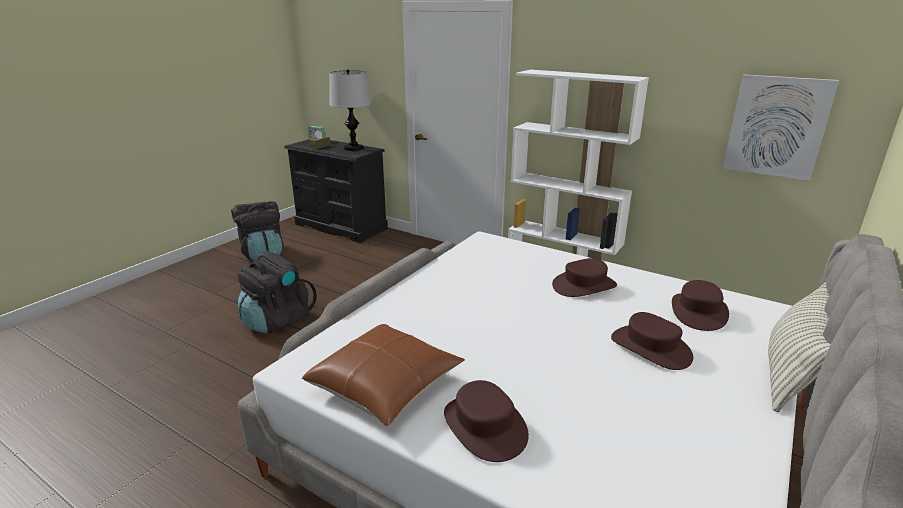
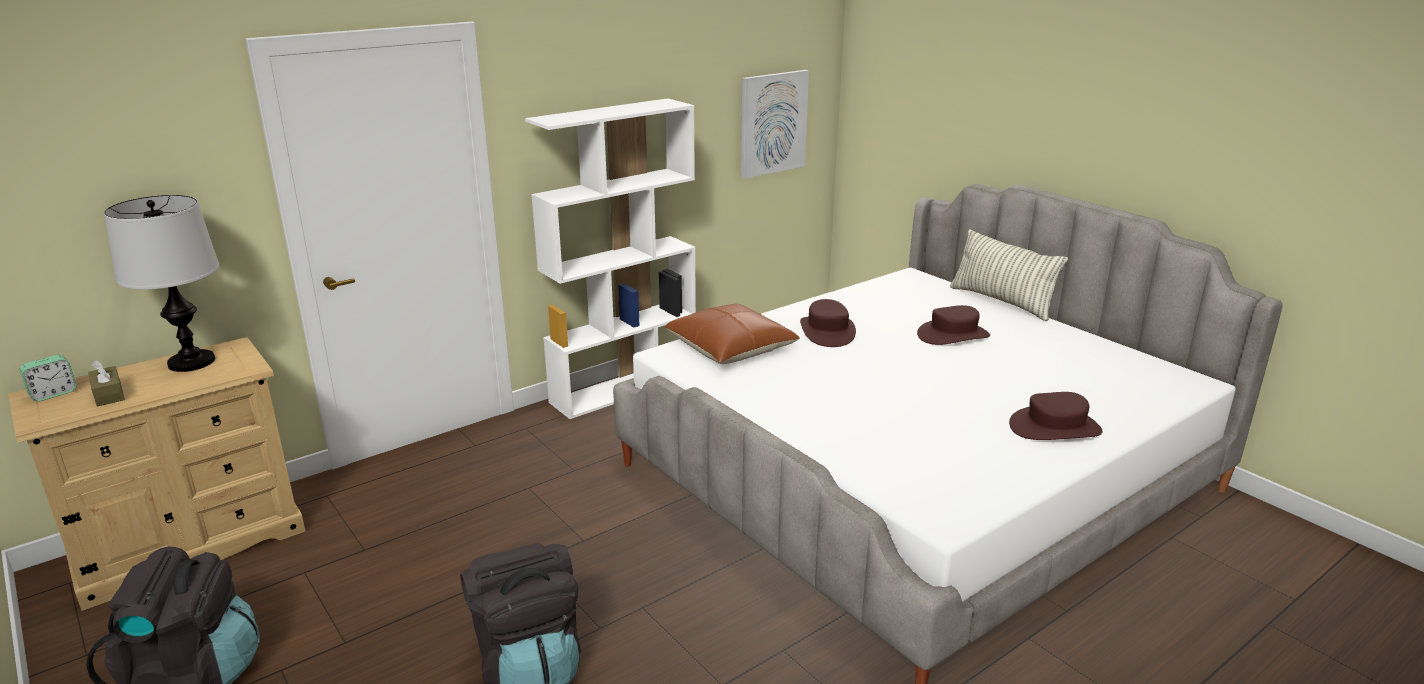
camera: 70 degrees left, 0 degrees up
(341, 227) = (190, 544): black dresser -> beige dresser
(386, 385) = (986, 466): brown pillow -> brown pillow (730, 348)
(698, 312) = (901, 301): brown hat -> none

